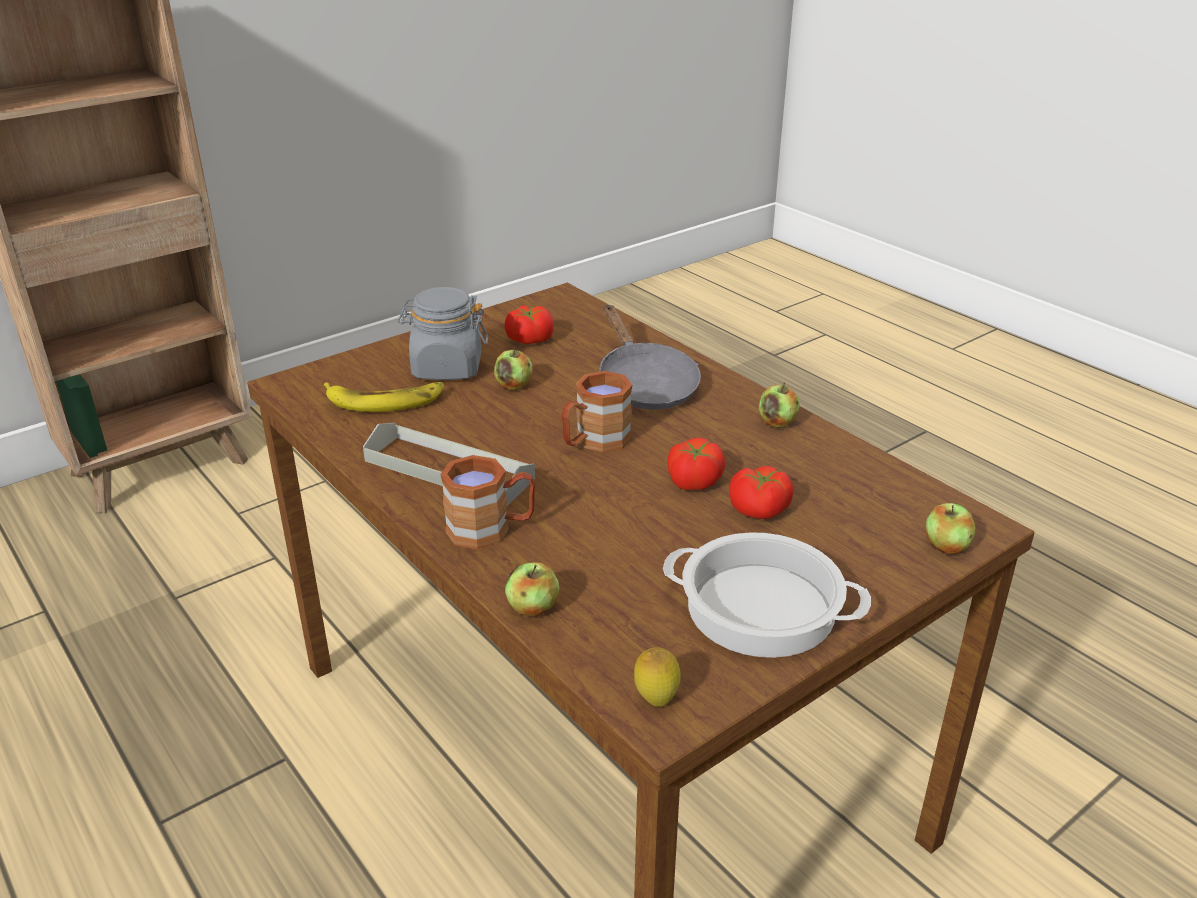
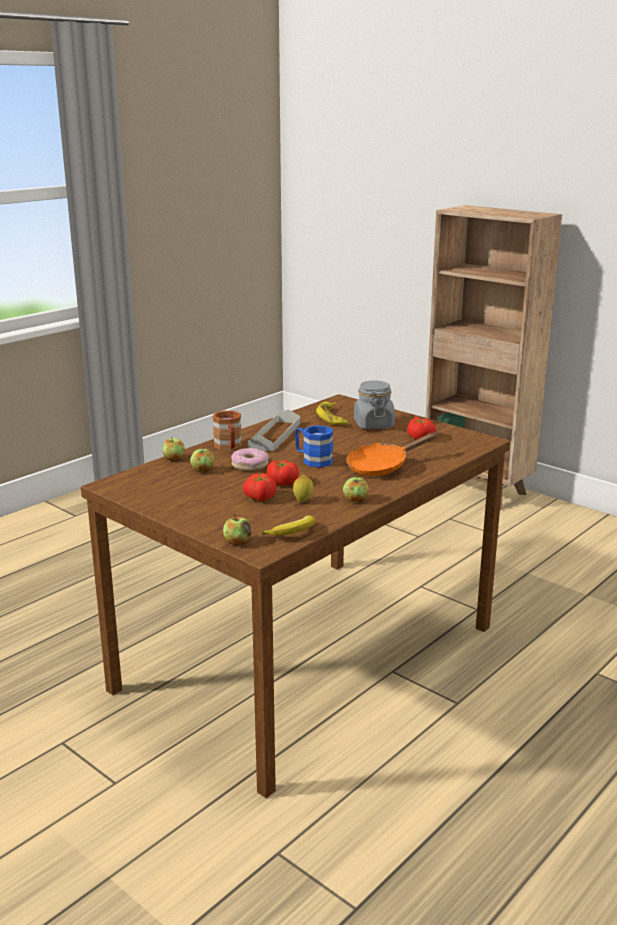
camera: 80 degrees right, 10 degrees down
(513, 385) = (363, 439): apple -> apple (202, 470)
(594, 442) = (312, 460): brown mug -> blue mug
(600, 510) = (250, 465): none -> donut
(644, 384) = (382, 466): grey frying pan -> orange frying pan
(656, 699) = (118, 483): lemon -> lemon (303, 501)
(759, 608) = (178, 499): cooking pot -> none
(904, 489) = (293, 533): none -> banana

